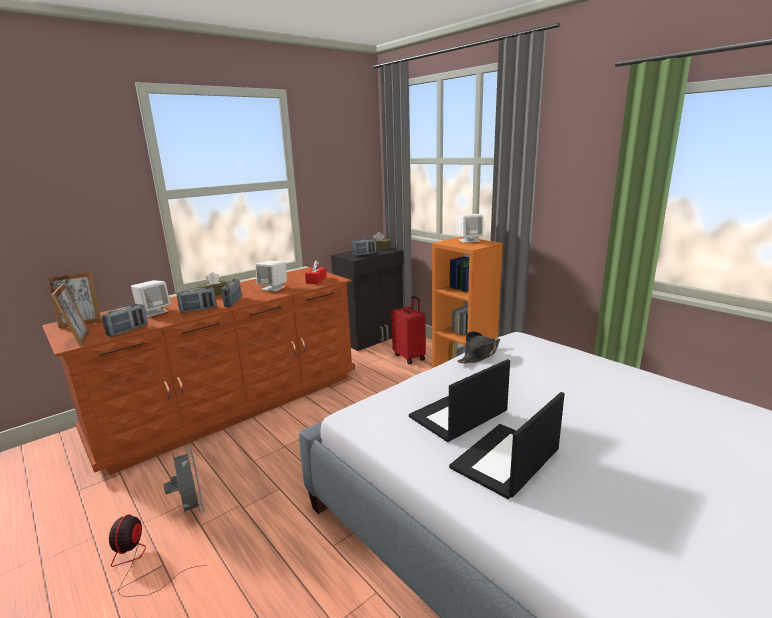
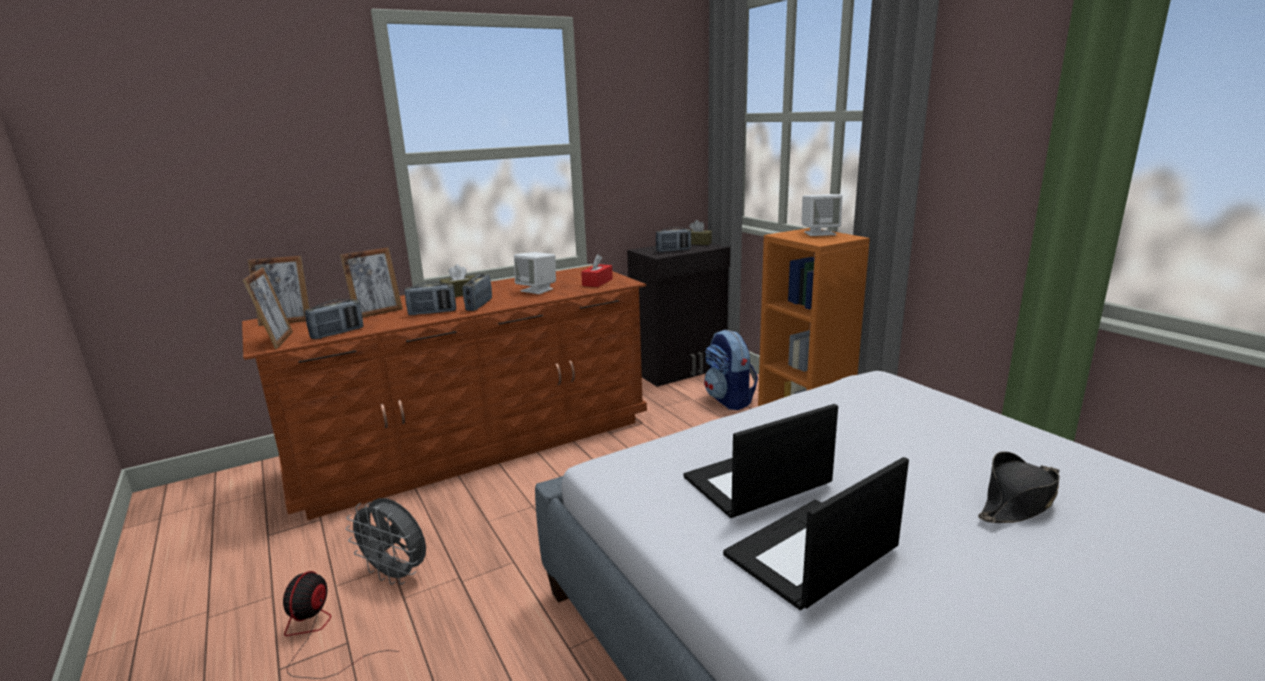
camera: 10 degrees right, 0 degrees up
(154, 312) = (377, 312): white speaker -> picture frame
(191, 509) = (396, 575): grey fan -> grey fan turned 135 degrees clockwise
(410, 357) = (729, 400): red suitcase -> backpack
(479, 355) = (811, 399): black hat -> black hat (1018, 502)

